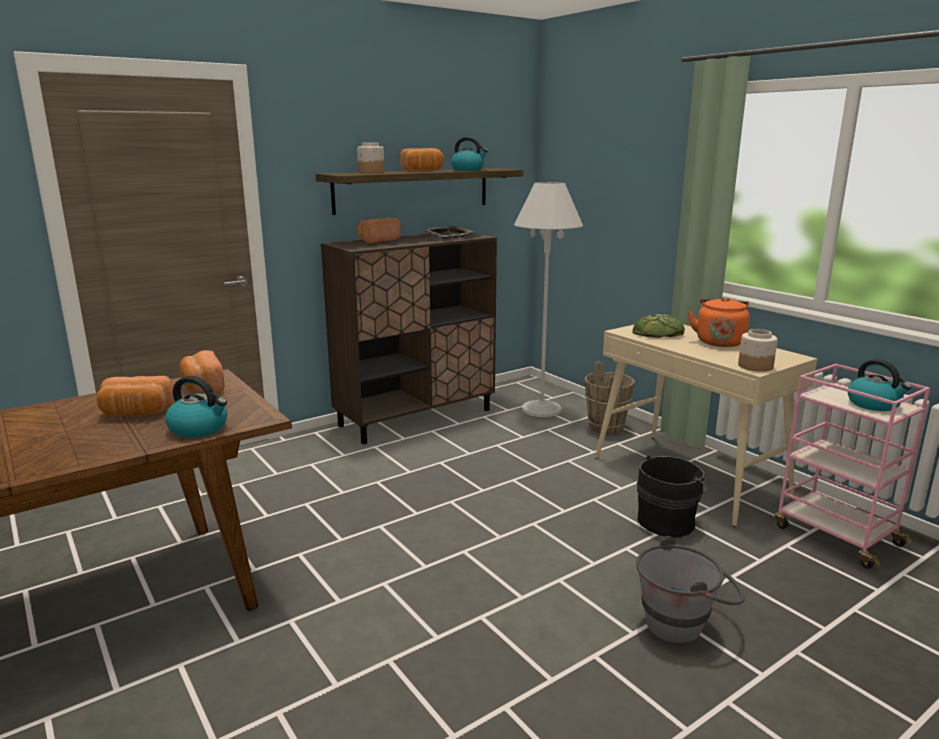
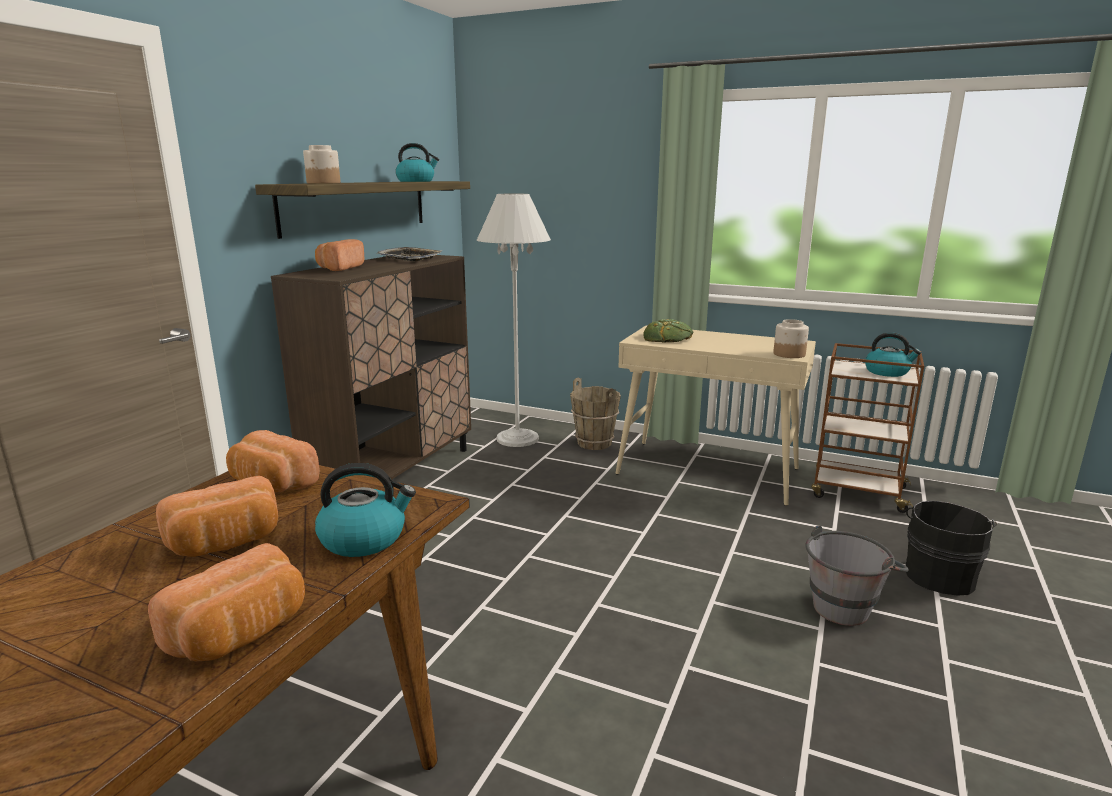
camera: 30 degrees left, 0 degrees up
(423, 171) = (377, 182): bread -> bread (242, 633)
(668, 521) = (736, 516): black bucket -> black bucket (939, 575)
(719, 341) = (726, 338): orange kettle -> none
(835, 535) = (856, 492): pink cart -> brown cart

